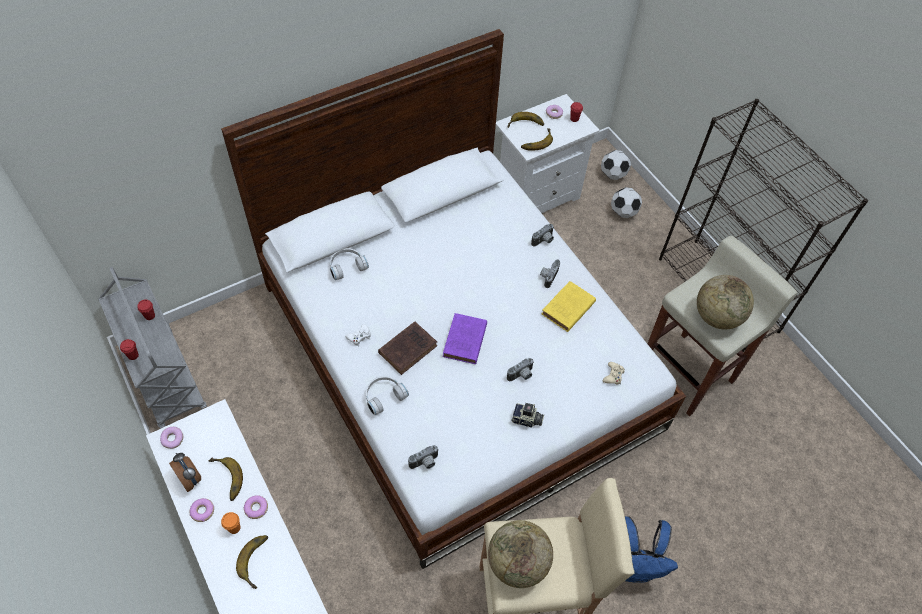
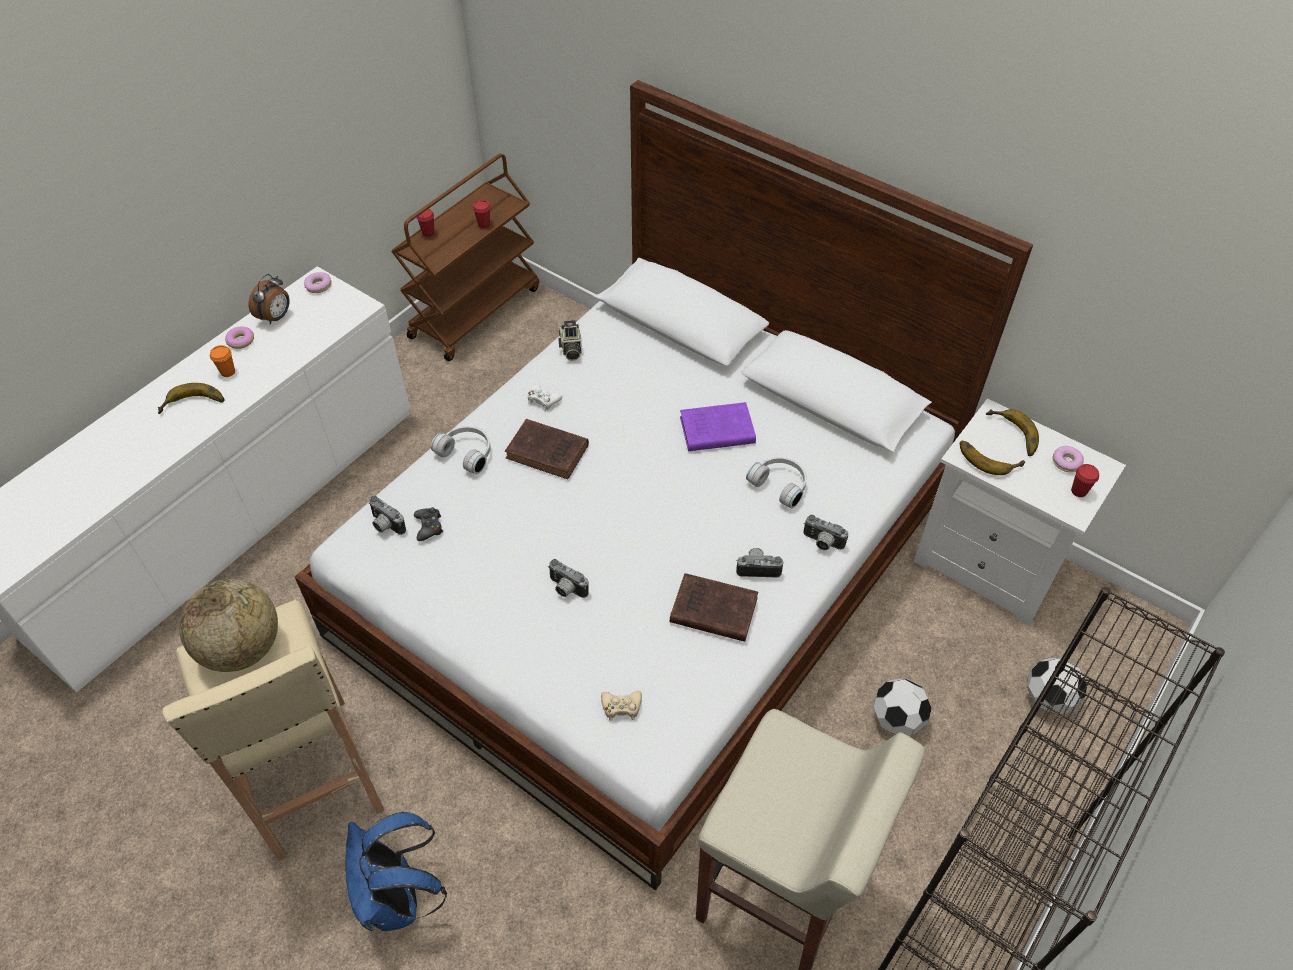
camera: 70 degrees right, 5 degrees down
(165, 378) = (475, 311): grey cart -> brown cart
(224, 480) = (283, 343): banana -> none
(256, 508) = (256, 380): donut -> none
(347, 266) = (643, 350): white headphones -> white headphones (780, 484)
(439, 436) = (429, 526): none -> black game controller
(464, 341) = (588, 505): purple book -> purple book (715, 431)
(527, 420) = (495, 618): camera -> camera (570, 349)
(567, 309) = (711, 610): yellow book -> brown book
(613, 174) = (1117, 659): football -> football (897, 719)
(717, 316) = (770, 798): globe -> none

